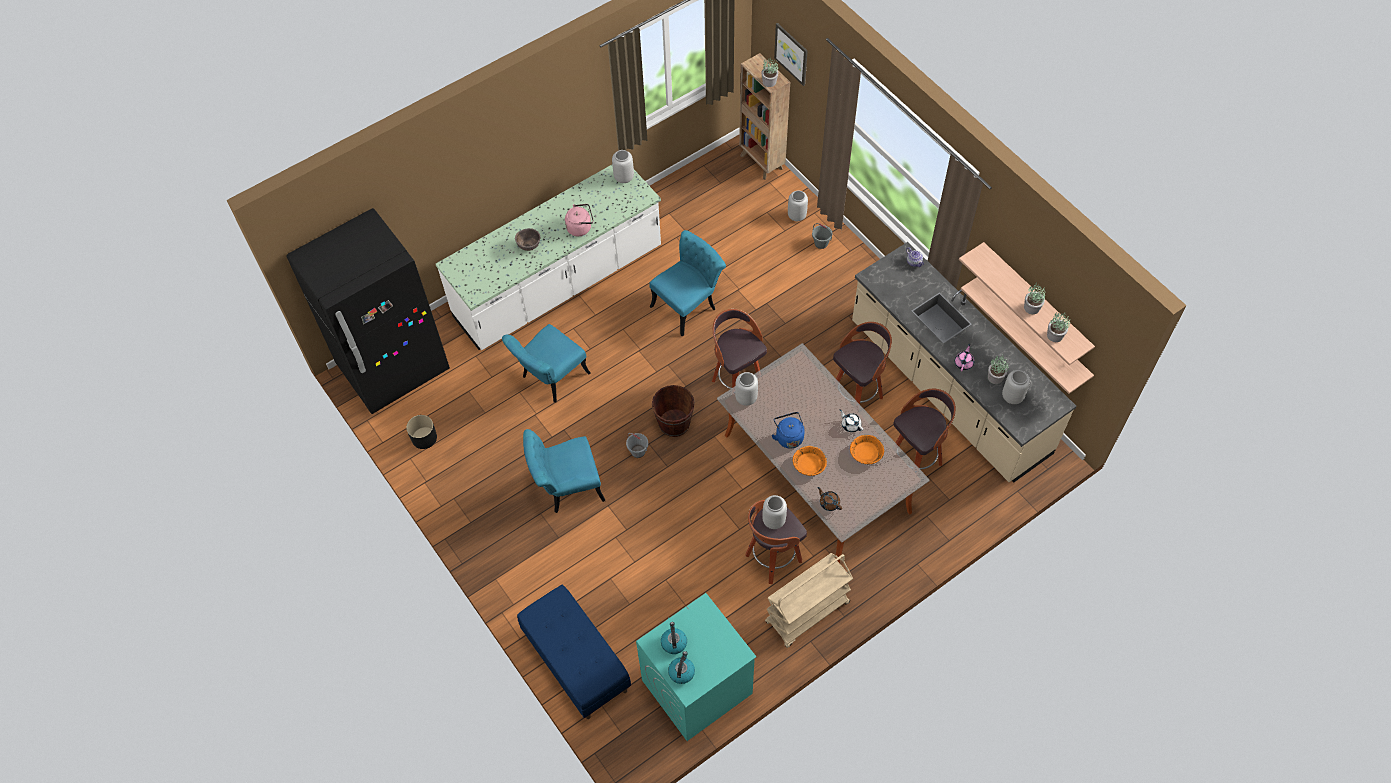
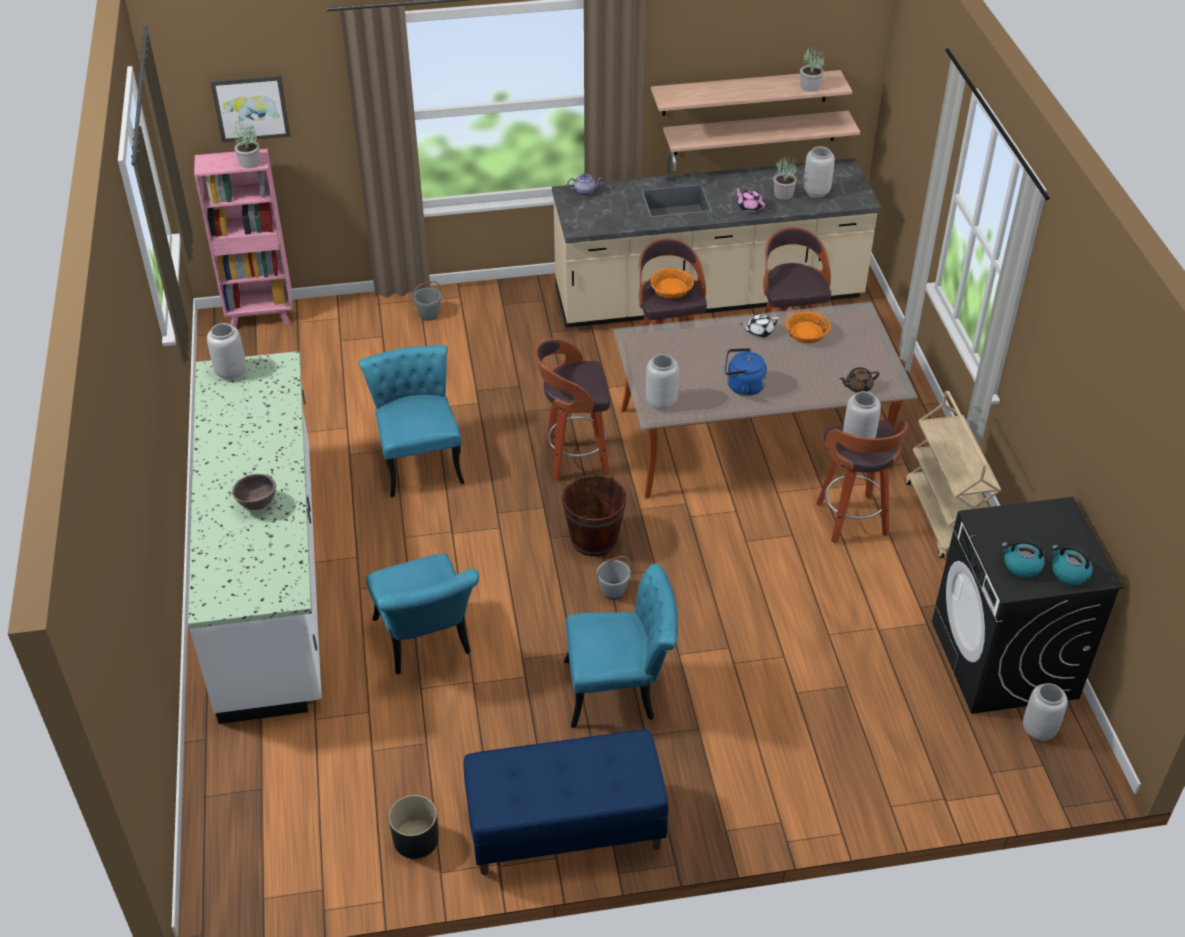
camera: 65 degrees left, 15 degrees down
(394, 368) = (252, 836): black fridge -> none
(566, 487) = (620, 690): turquoise chair -> turquoise chair turned 105 degrees counterclockwise
(576, 662) = (910, 778): blue bench -> blue bench (565, 829)
(580, 227) = (275, 441): pink kettle -> none
(696, 687) = (1004, 660): turquoise washing machine -> black washing machine
(761, 163) = (261, 317): brown bookcase -> pink bookcase
(796, 216) = (370, 319): grey vase -> grey vase (1039, 730)
(809, 464) = (794, 383): orange bowl -> orange bowl (671, 290)
(1031, 307) = (763, 88): potted plant -> none

